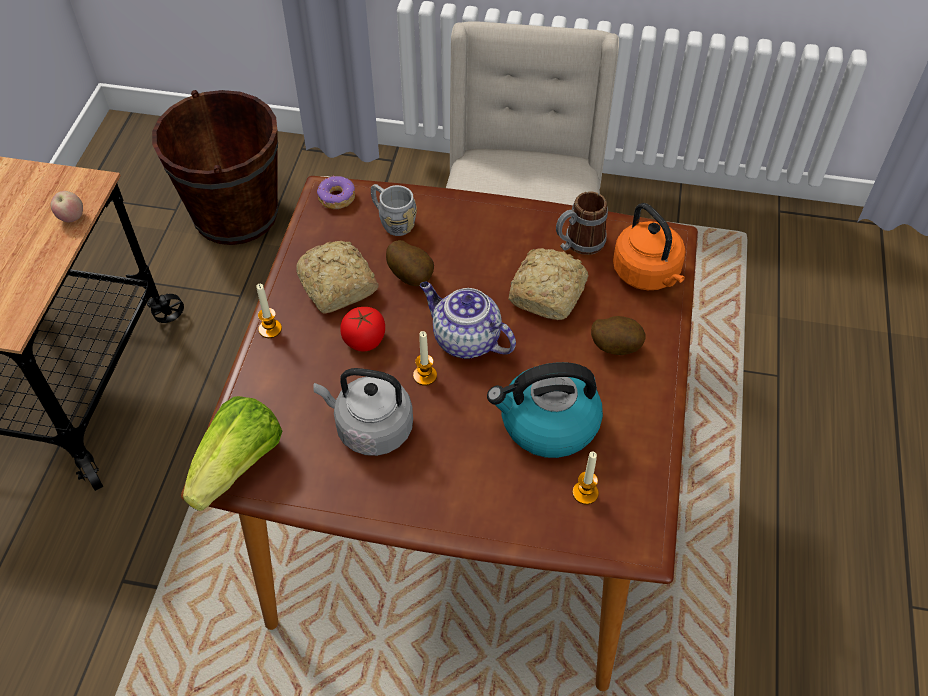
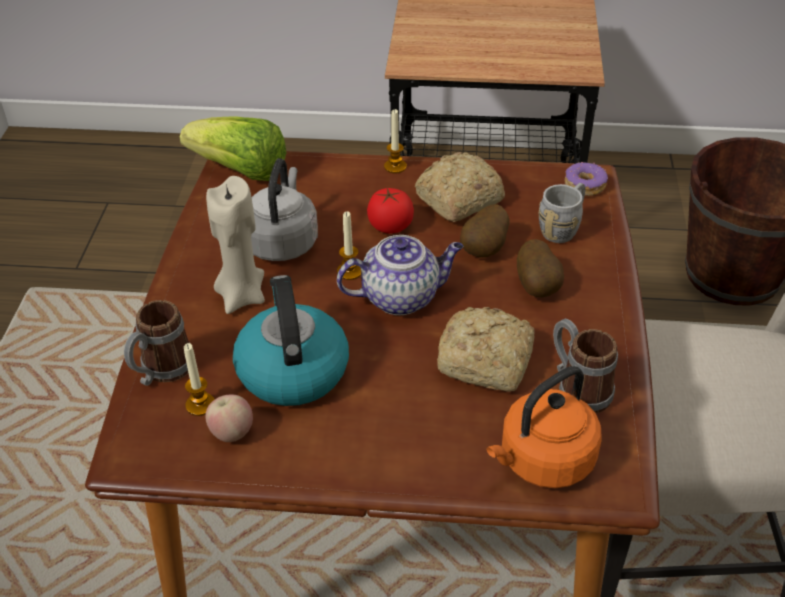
camera: 85 degrees right, 10 degrees down
(71, 217) = (537, 69): apple -> apple (232, 433)
(447, 462) = (242, 296): none -> beige candle
(465, 340) = (402, 297): teapot -> teapot turned 45 degrees clockwise
(542, 526) = (161, 371): none -> mug
(614, 346) = (411, 427): potato -> potato (538, 287)

